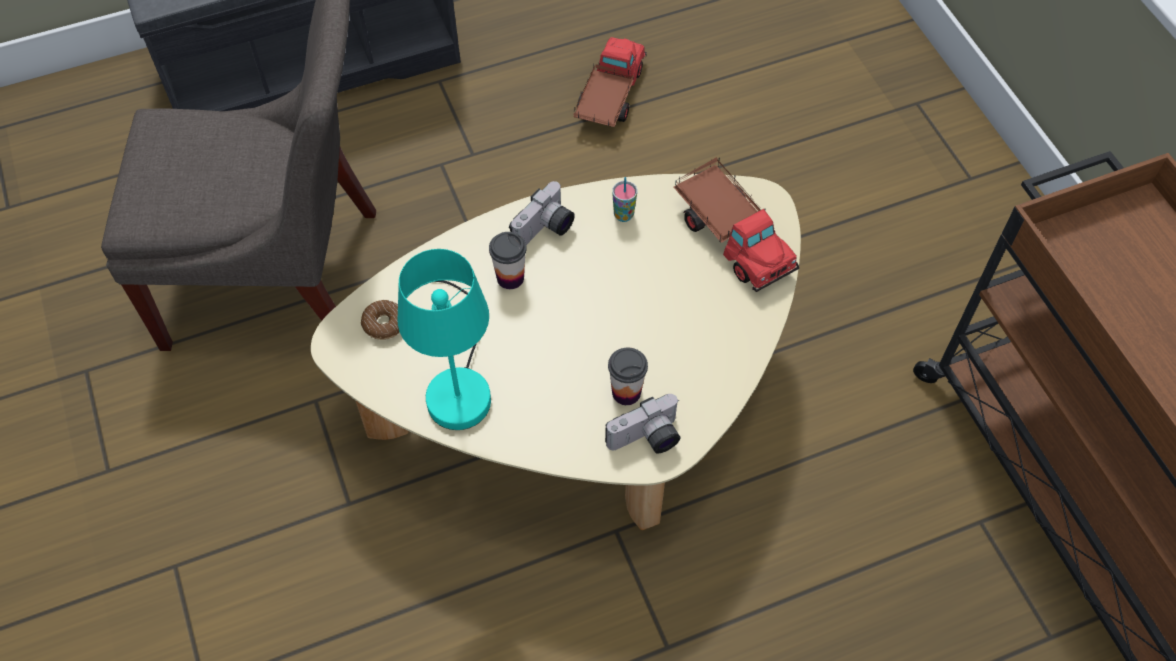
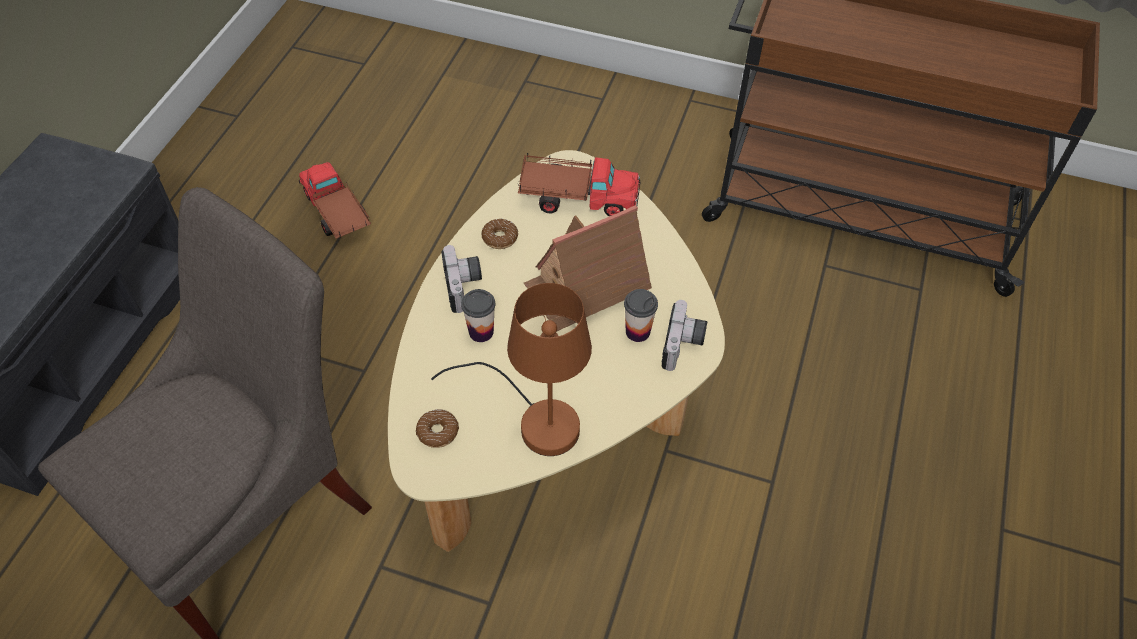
camera: 50 degrees left, 5 degrees down
(460, 382) = (536, 419): turquoise table lamp -> brown table lamp
(623, 215) = (500, 238): cup -> donut
(637, 317) = (587, 286): none -> toy house

